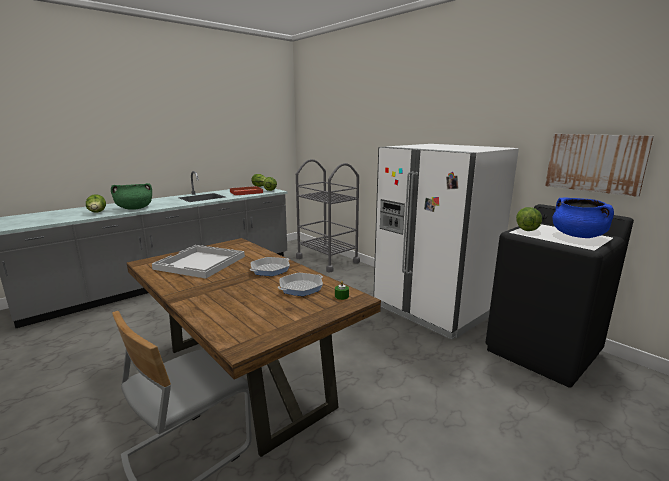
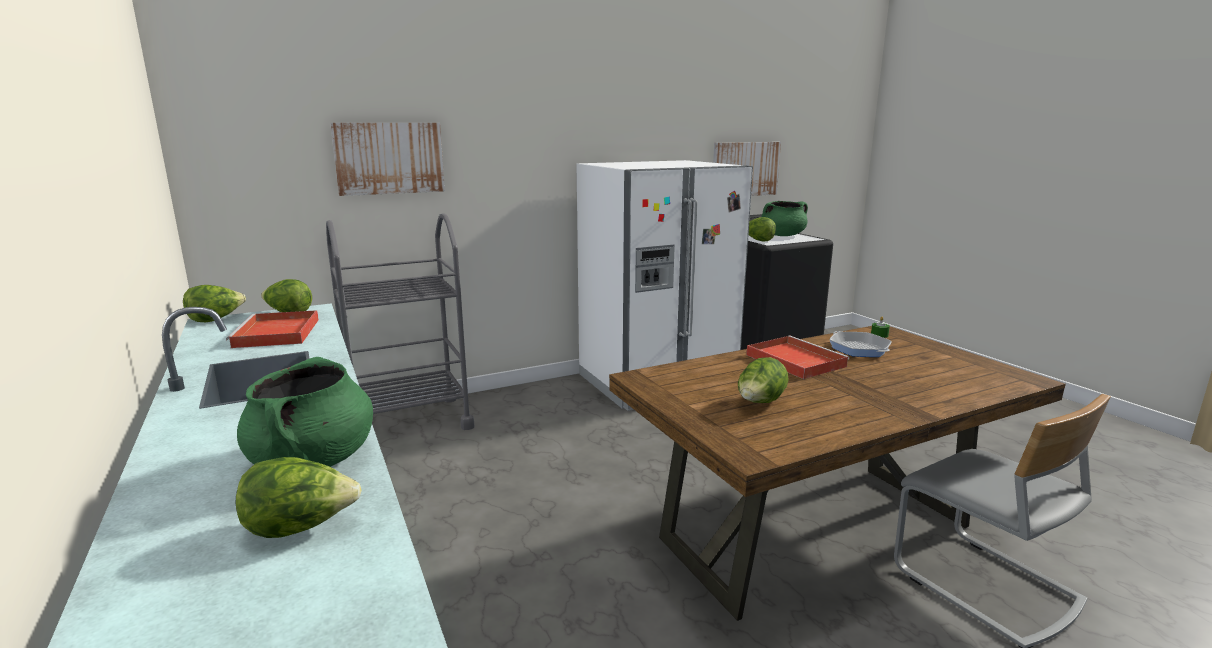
camera: 75 degrees left, 0 degrees up
(200, 263) = (760, 403): white tray -> lettuce
(270, 269) = (793, 360): frying pan -> red tray
(348, 134) = (389, 158): none -> picture
(578, 236) = (782, 235): blue cooking pot -> green cooking pot

